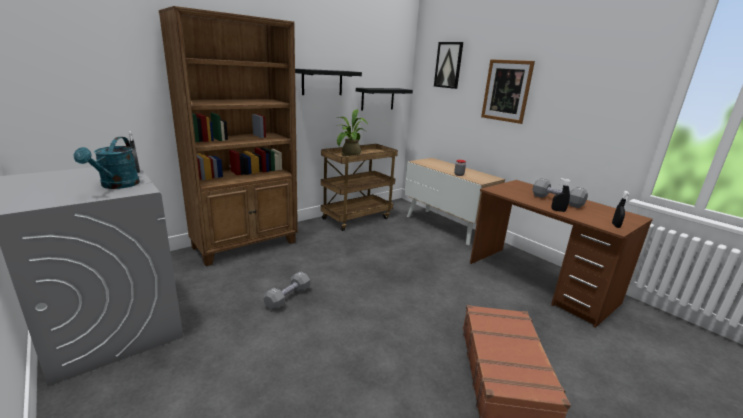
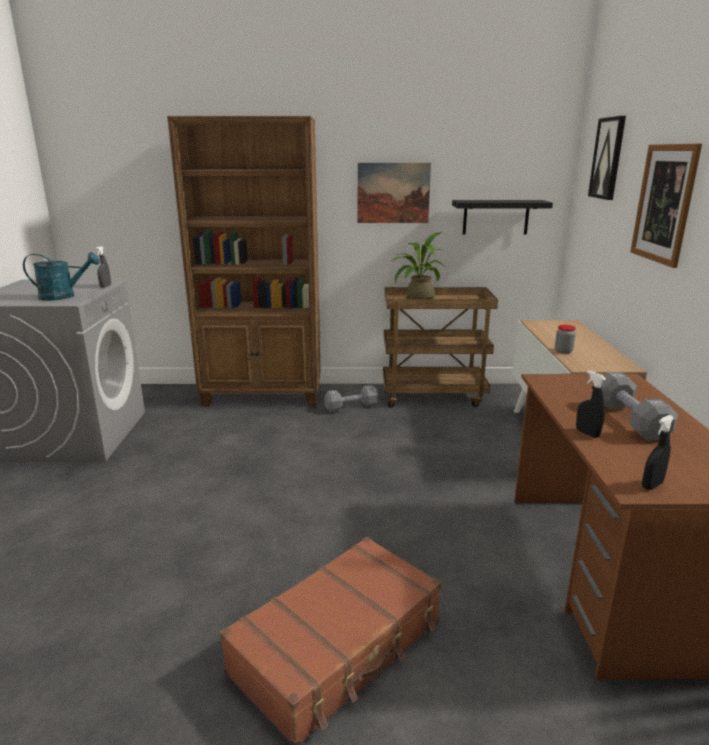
camera: 40 degrees right, 0 degrees up
(116, 186) = (64, 296): turquoise watering can -> turquoise watering can turned 135 degrees counterclockwise
(288, 298) = (227, 461): grey dumbbell -> grey dumbbell (351, 407)
(322, 82) = (393, 193): black shelf -> picture

